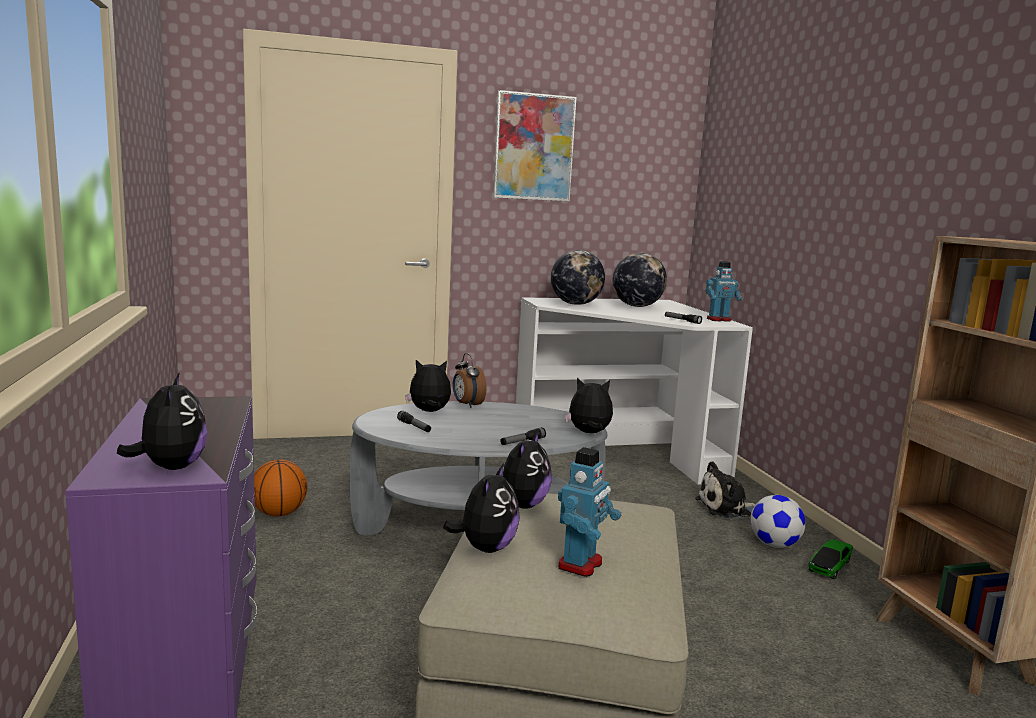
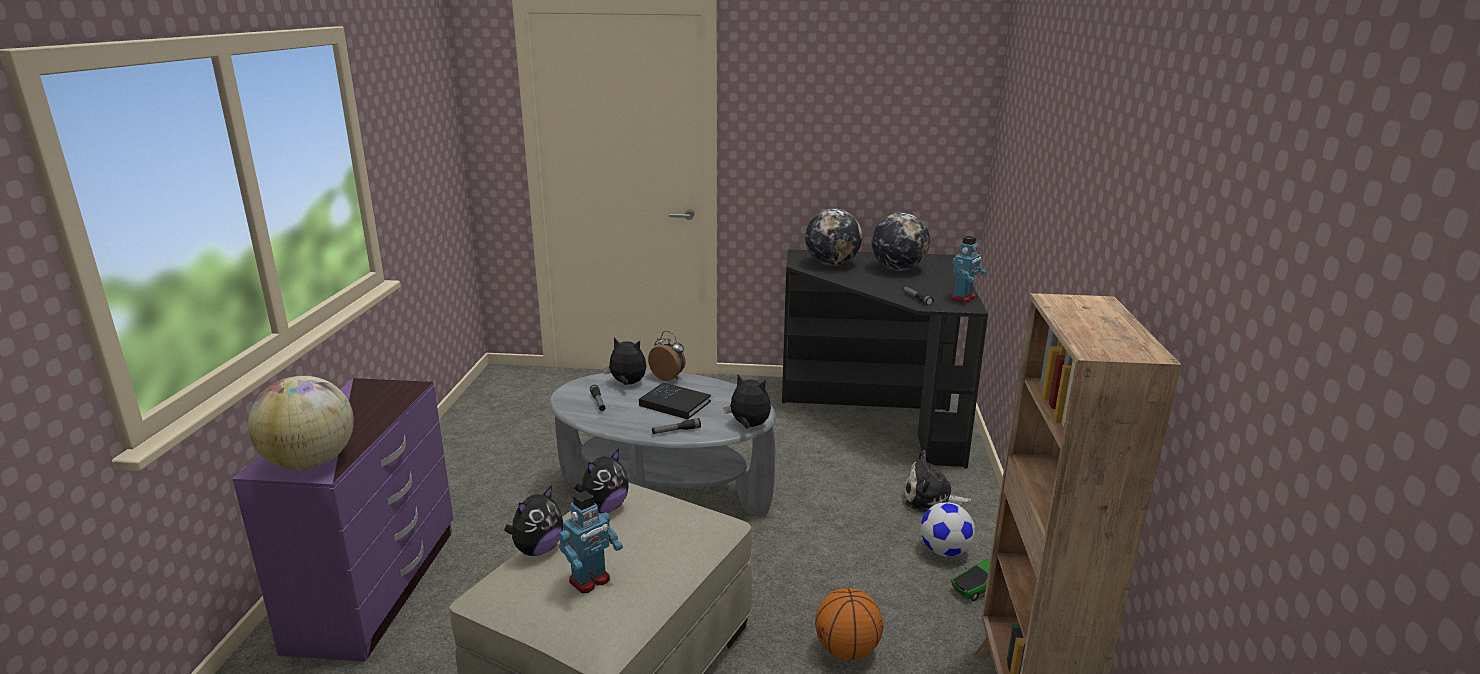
camera: 20 degrees right, 10 degrees up
(171, 467) = (310, 462): plush toy -> globe
(279, 513) = (518, 452): basketball -> basketball (847, 650)
(467, 405) = (668, 377): alarm clock -> alarm clock turned 135 degrees clockwise
(496, 423) = (675, 403): none -> black book
(534, 147) = (800, 95): picture -> none
(621, 450) = (877, 413): white desk -> black desk
(719, 320) = (963, 298): toy robot -> toy robot turned 60 degrees counterclockwise

